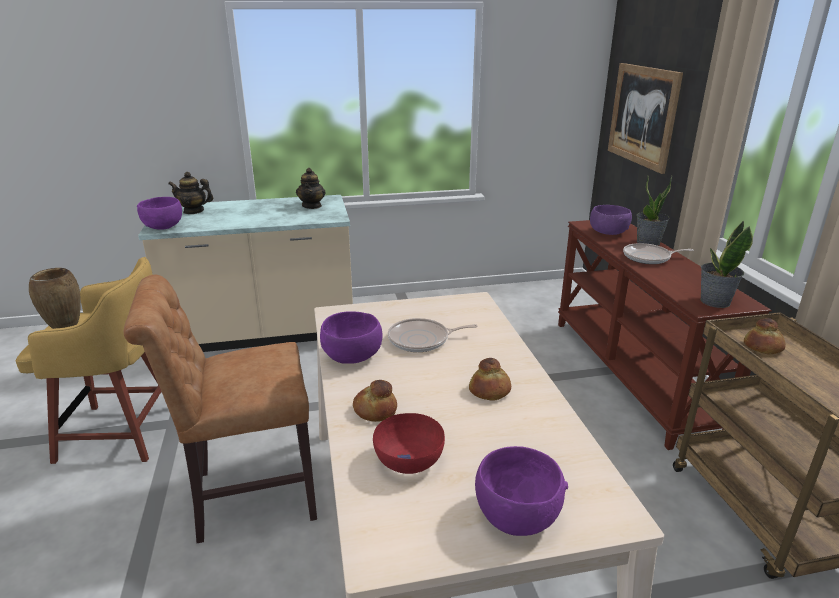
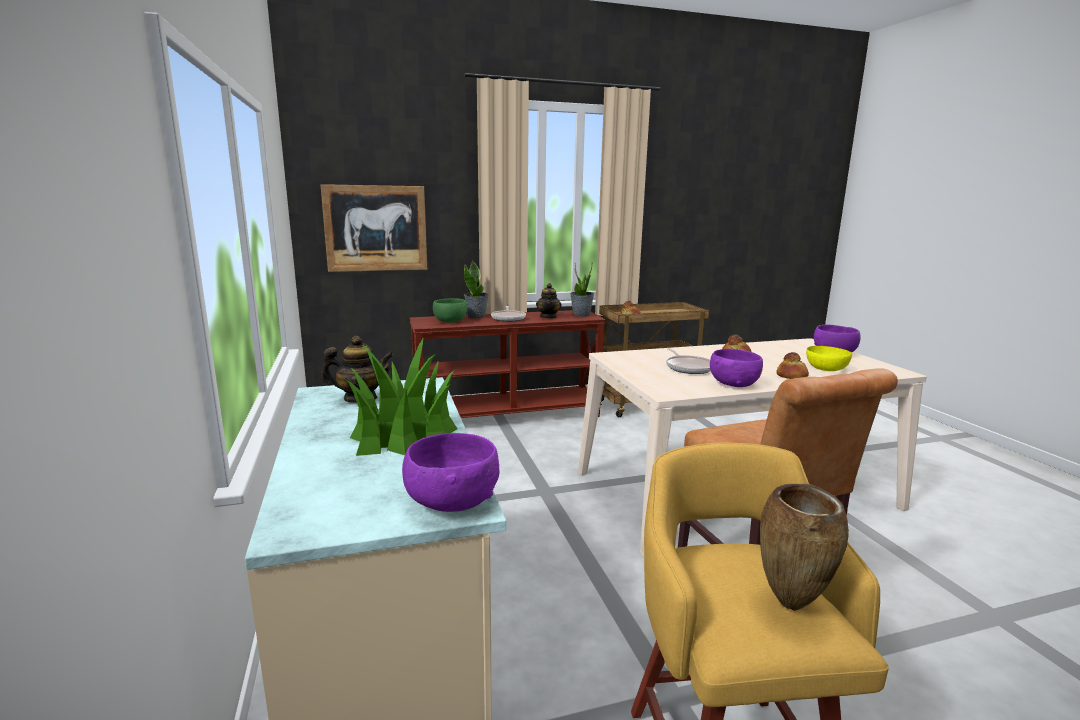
camera: 95 degrees left, 10 degrees down
(194, 211) = (343, 490): teapot -> teapot (548, 317)
(248, 216) = (403, 434): none -> potted plant
(409, 460) = (826, 368): red bowl -> yellow bowl
(608, 233) = (450, 322): purple bowl -> green bowl

